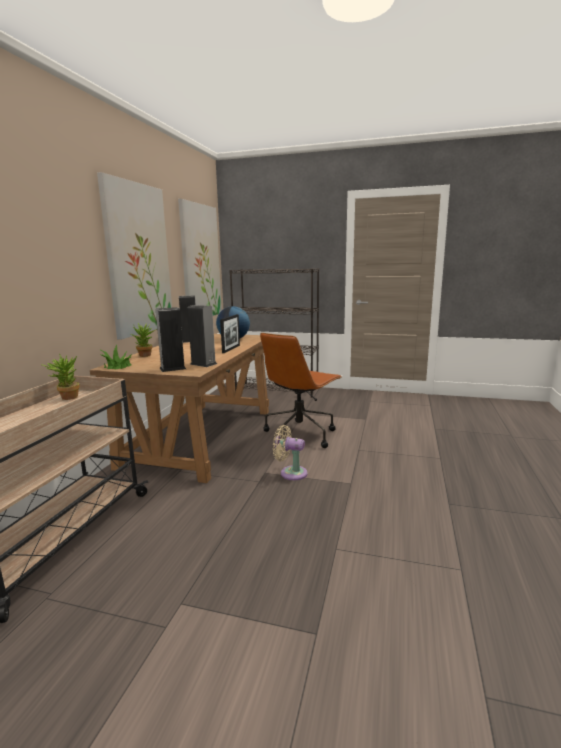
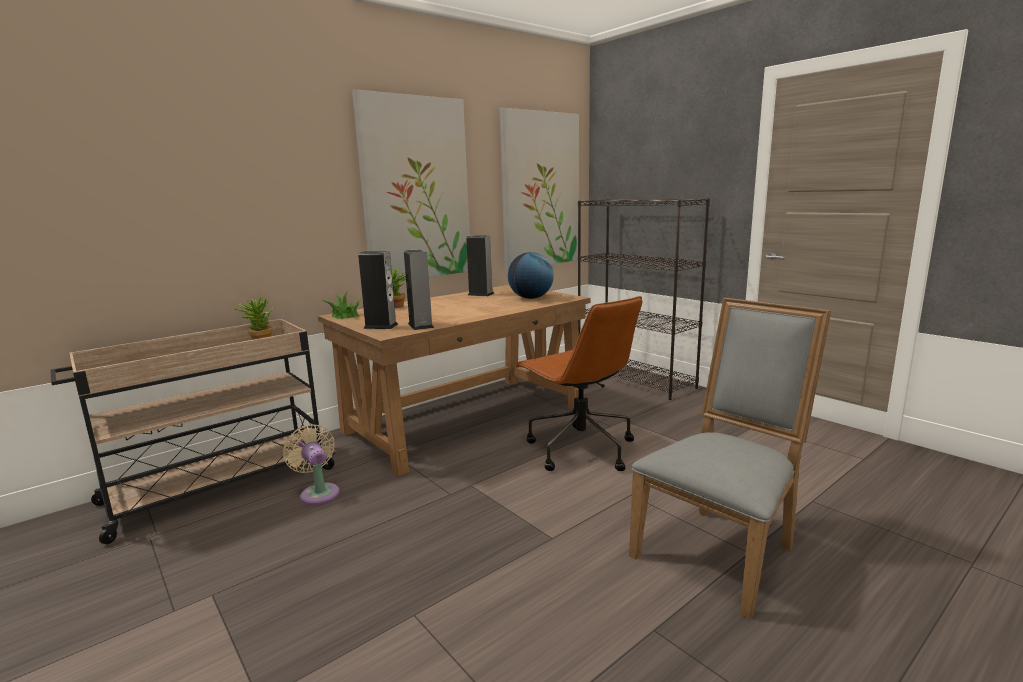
camera: 35 degrees right, 0 degrees up
(231, 349) = (496, 310): picture frame -> none
(290, 473) = (498, 496): beige fan -> beige fan (318, 492)
(300, 435) = (579, 449): brown office chair -> brown office chair turned 105 degrees counterclockwise
(429, 461) = (721, 550): none -> grey chair

